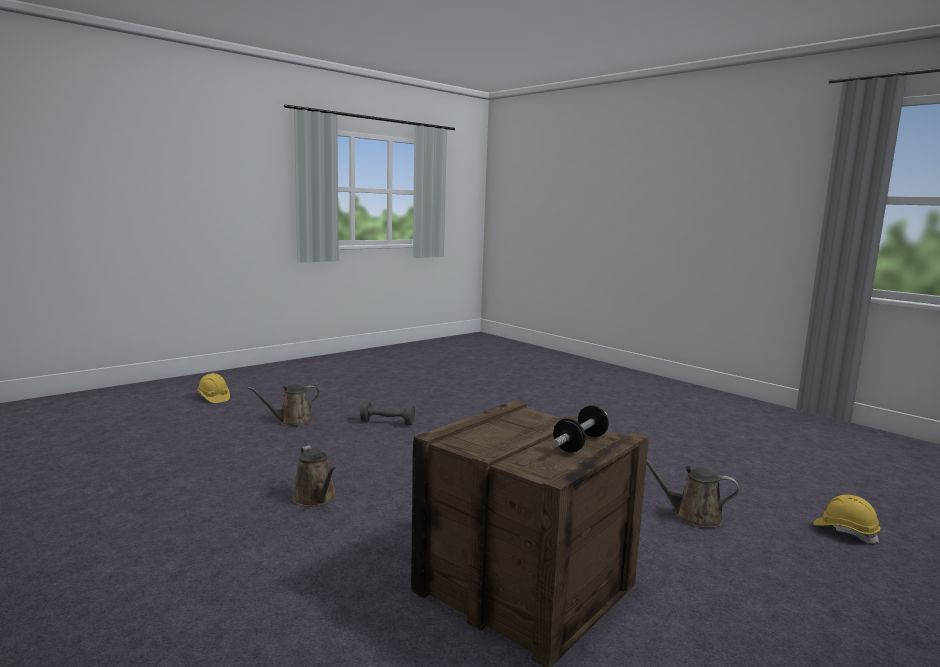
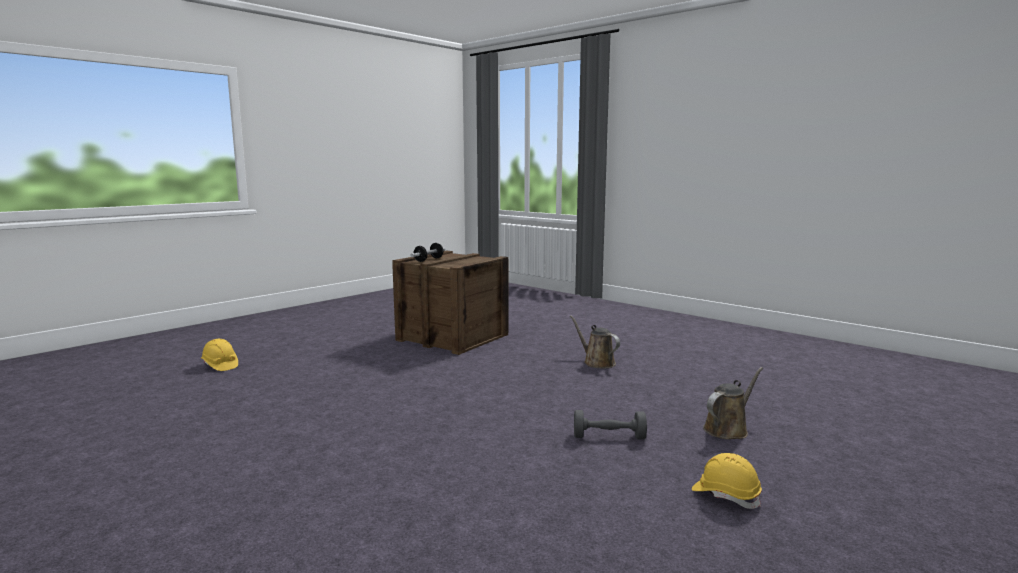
camera: 175 degrees right, 0 degrees up
(213, 398) = (920, 465): yellow hard hat -> yellow hard hat (725, 495)
(693, 516) = (321, 367): brown watering can -> none

